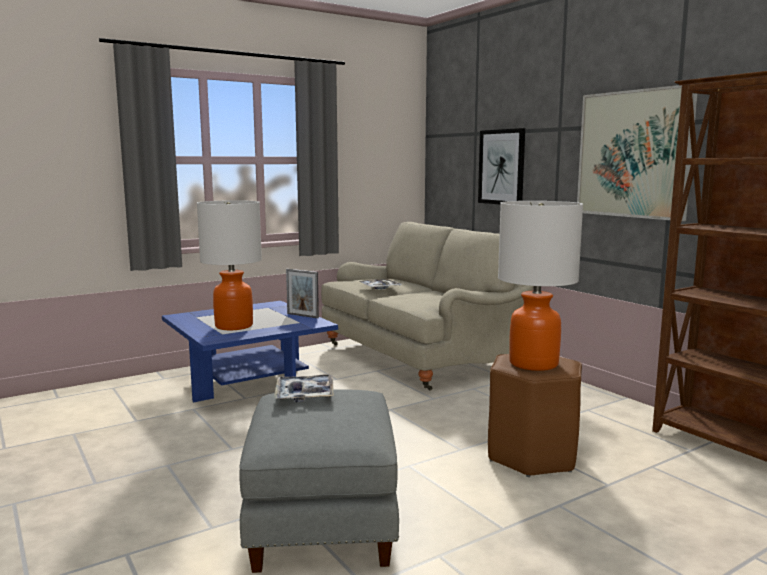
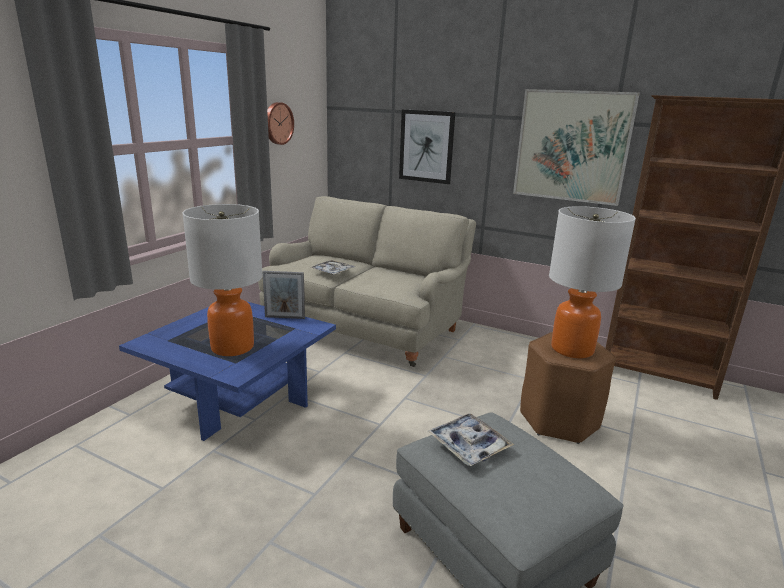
camera: 30 degrees left, 10 degrees up
(358, 148) = (277, 123): none -> wall clock

